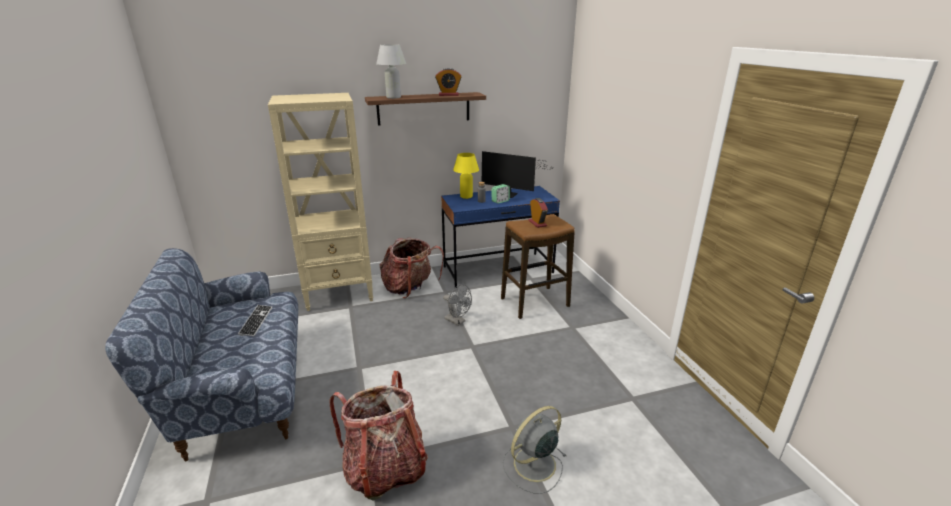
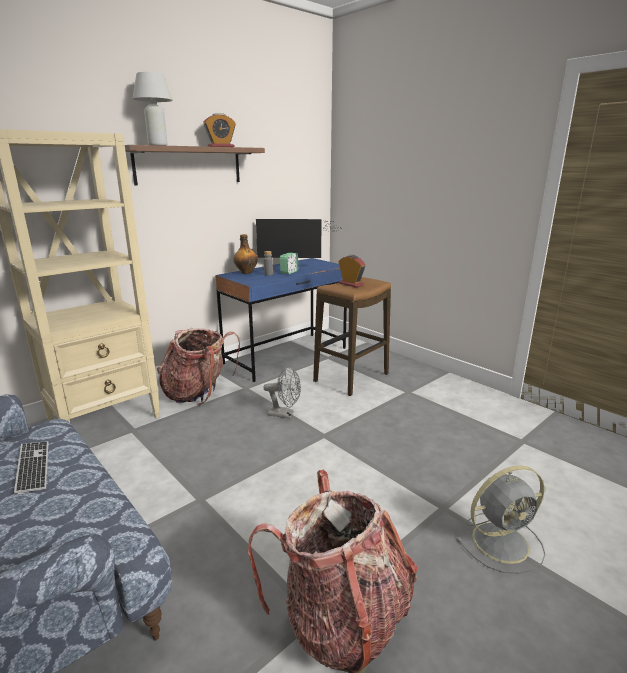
camera: 25 degrees left, 5 degrees down
(466, 196) = (246, 272): yellow table lamp -> bottle
(533, 465) = (502, 541): grey fan -> grey fan turned 135 degrees counterclockwise

